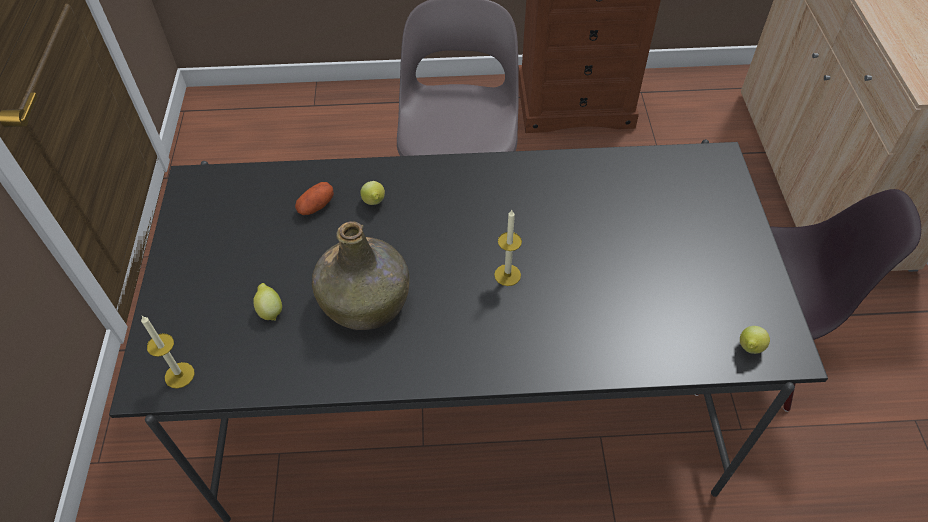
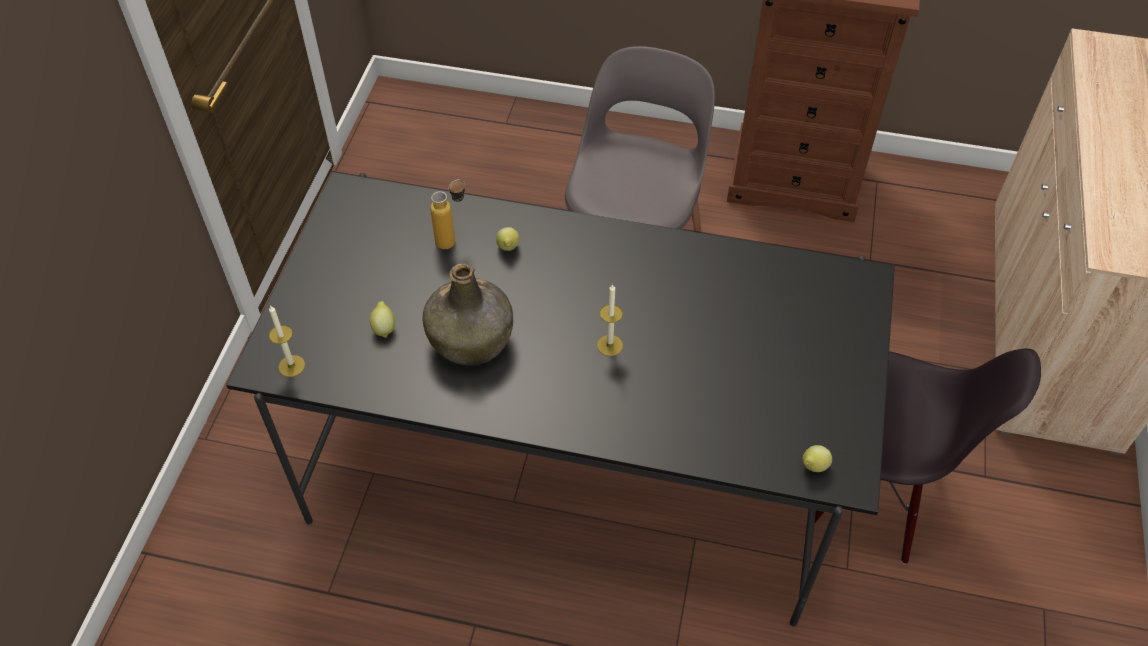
camera: 15 degrees right, 0 degrees up
(316, 206) = (453, 240): potato -> bottle

